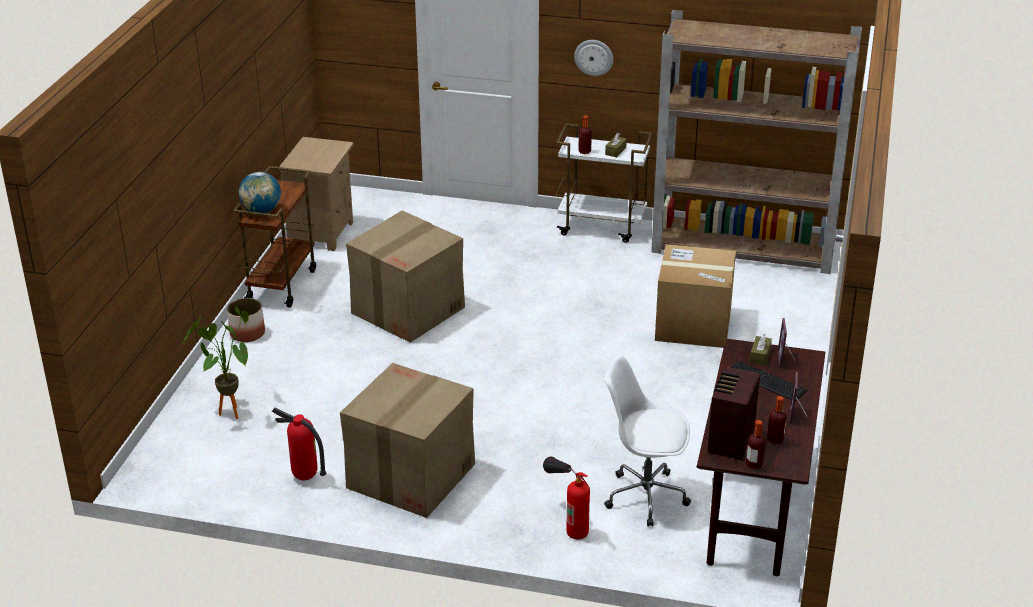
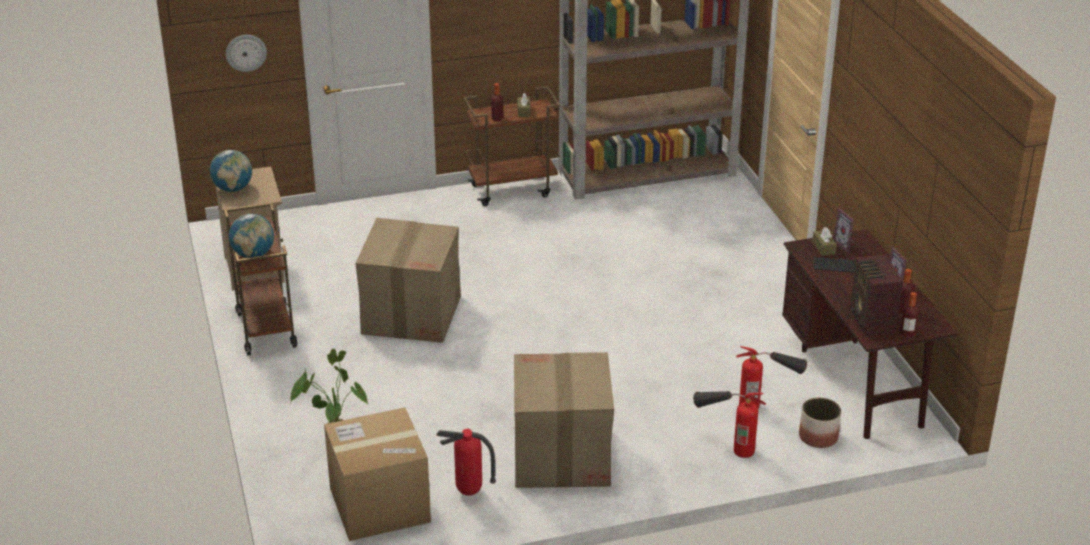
camera: 30 degrees left, 0 degrees up
(247, 333) = (278, 384): planter -> planter (818, 437)
(304, 153) = (233, 189): none -> globe
(594, 57) = (485, 25): wall clock -> wall clock (246, 52)
(602, 229) = (513, 191): white cart -> brown cart
(644, 497) = (767, 404): white office chair -> fire extinguisher
(693, 324) = (669, 250): cardboard box -> cardboard box (379, 505)

